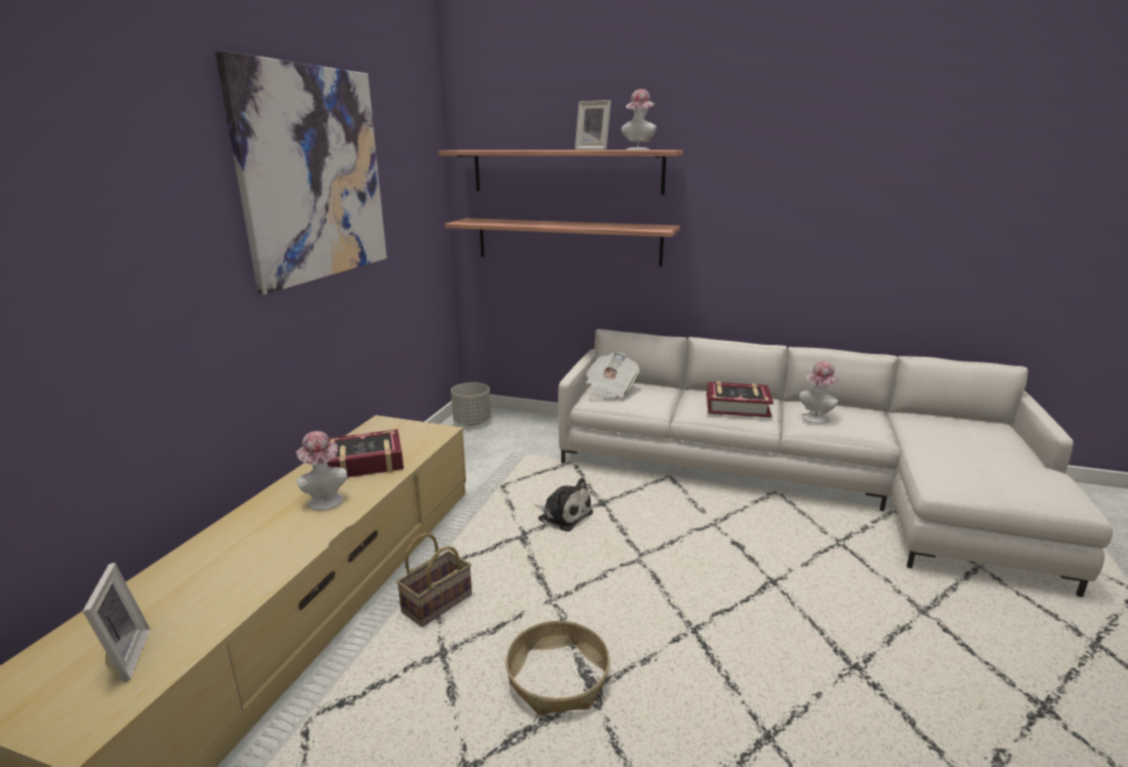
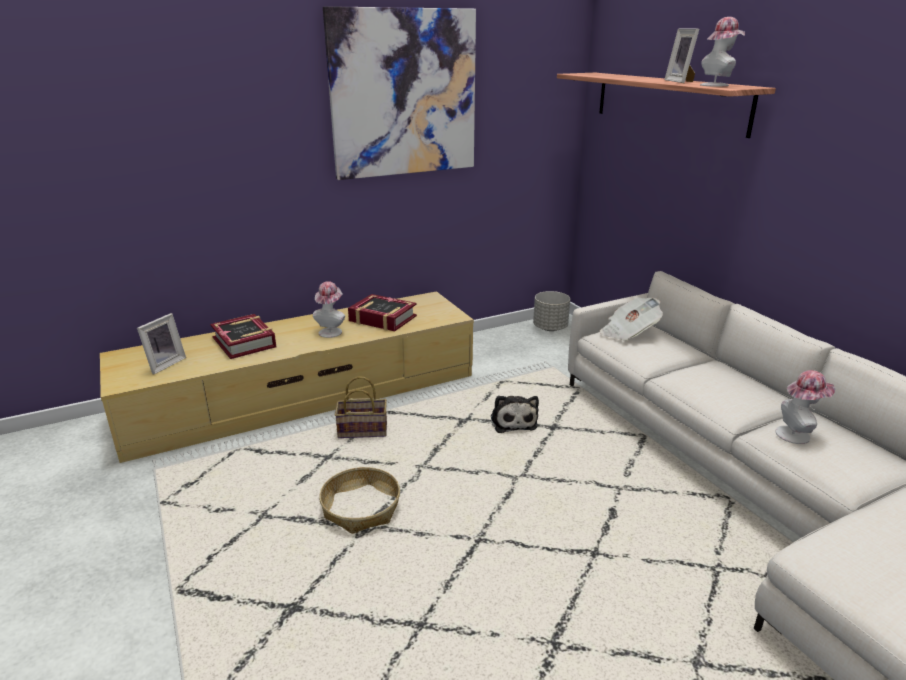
camera: 45 degrees right, 5 degrees up
(568, 241) = (659, 175): shelf -> none
(737, 406) = (725, 390): book -> book (245, 342)

